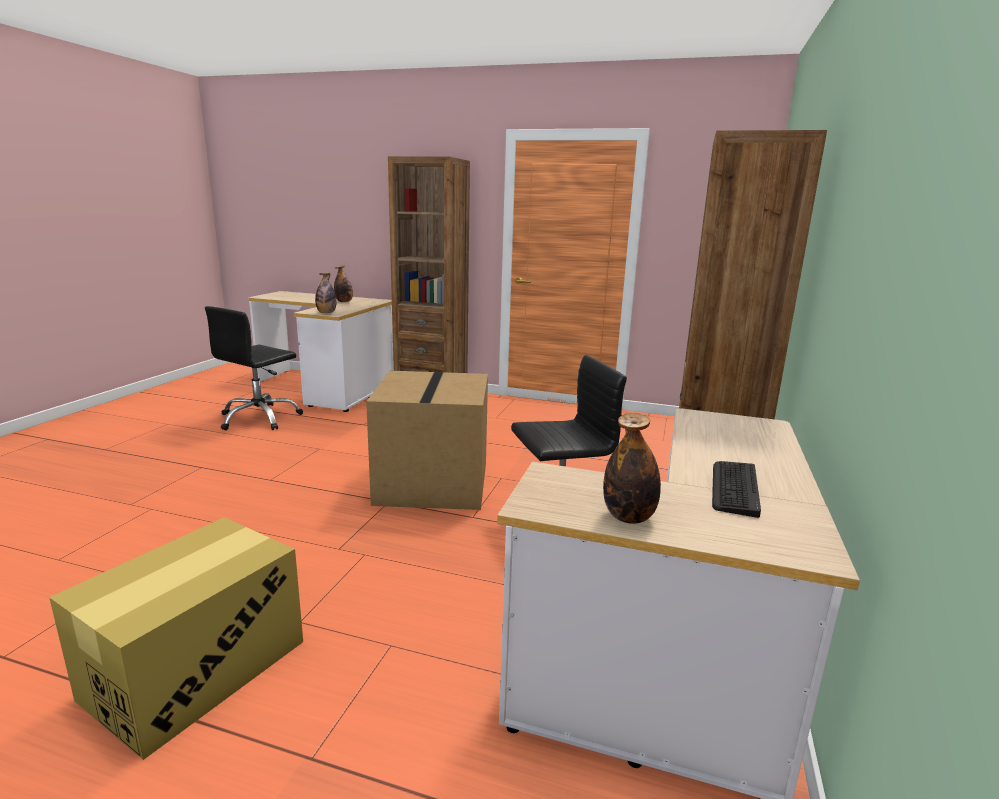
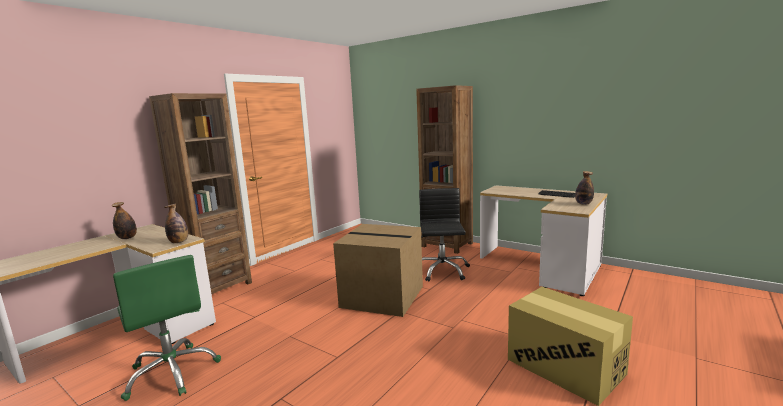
camera: 70 degrees left, 5 degrees down
(259, 418) = (172, 372): black office chair -> green office chair

